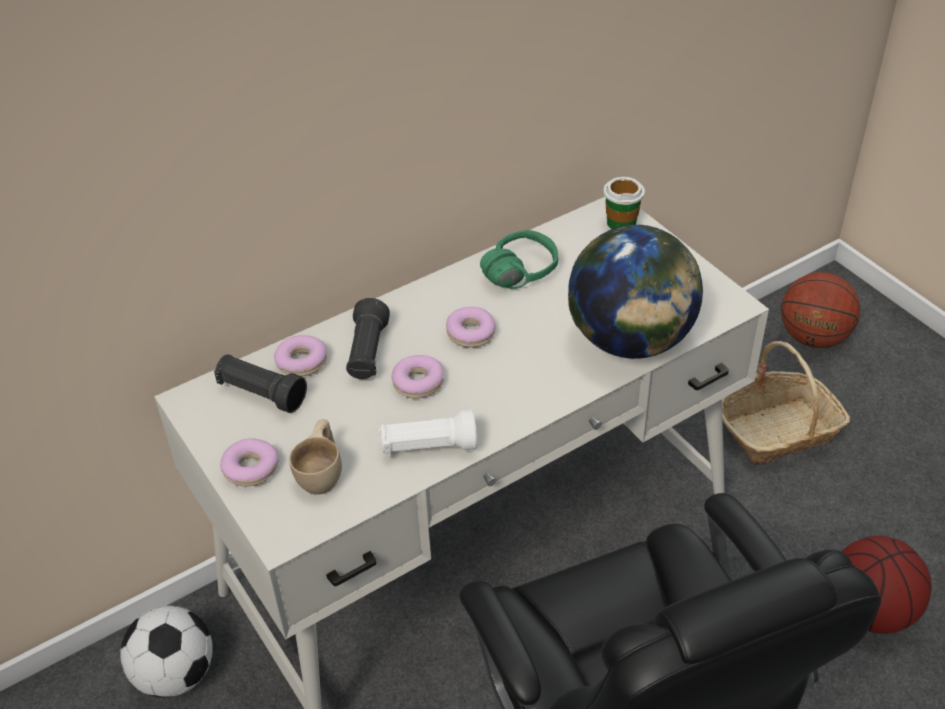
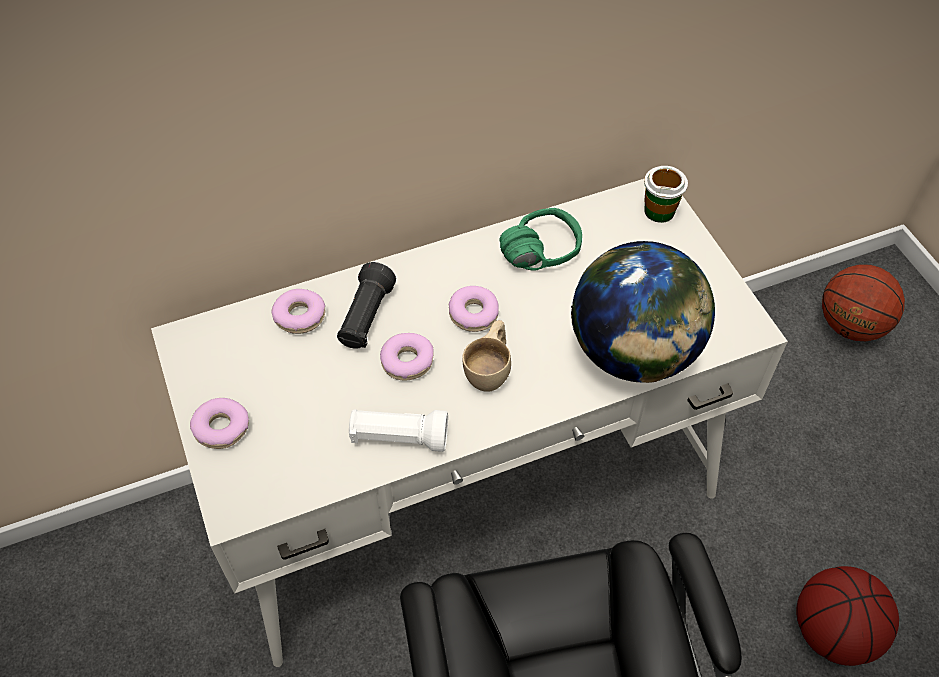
camera: 10 degrees right, 10 degrees up
(175, 674) = (167, 559): football -> none
(261, 394) = (252, 345): black flashlight -> none
(322, 472) = (289, 446): beige cup -> beige cup (491, 369)
(779, 430) = (790, 420): basket -> none

